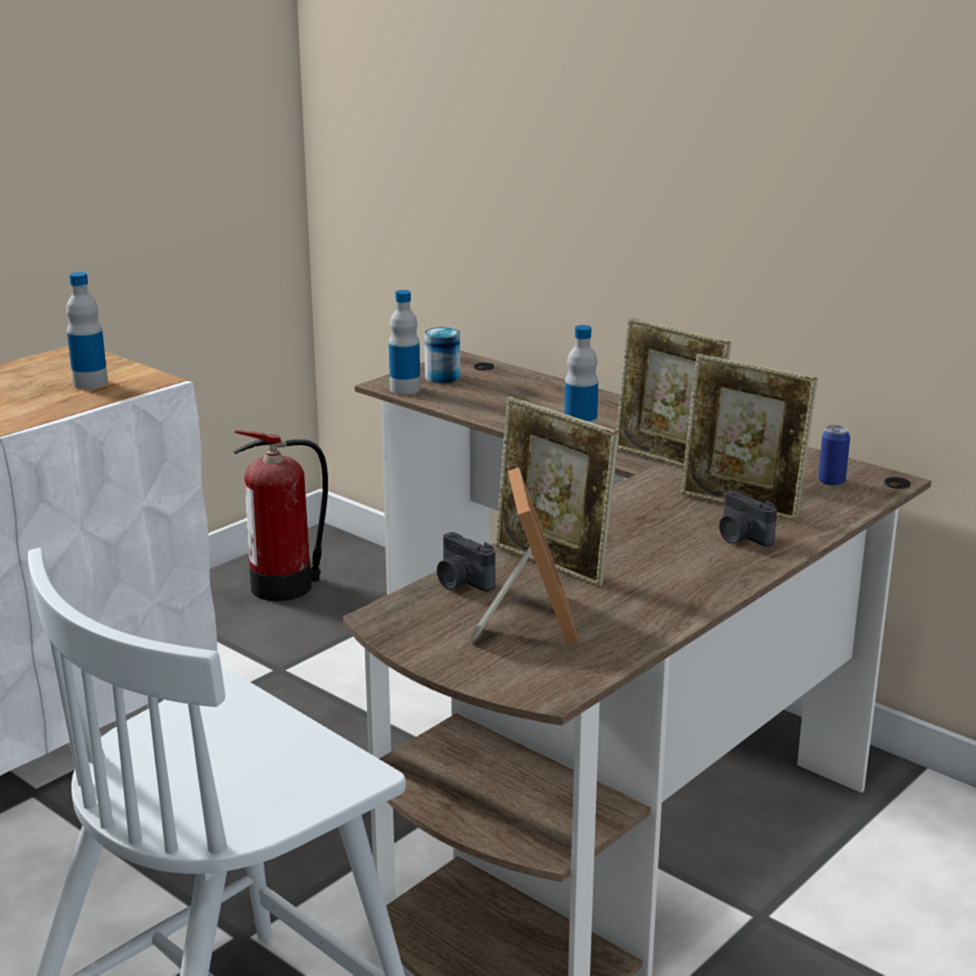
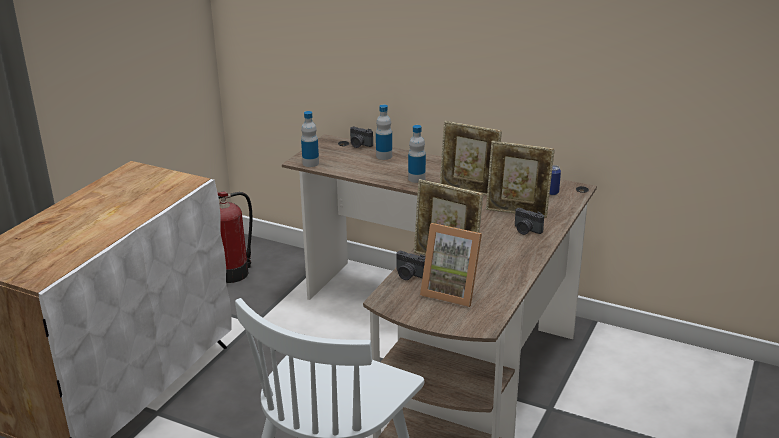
camera: 15 degrees left, 5 degrees up
(90, 383) = (158, 187): bottle -> bottle (384, 156)
(442, 377) = (326, 153): can -> none
(510, 371) = (359, 145): none -> camera
(526, 621) = (452, 291): picture frame -> picture frame turned 135 degrees clockwise

